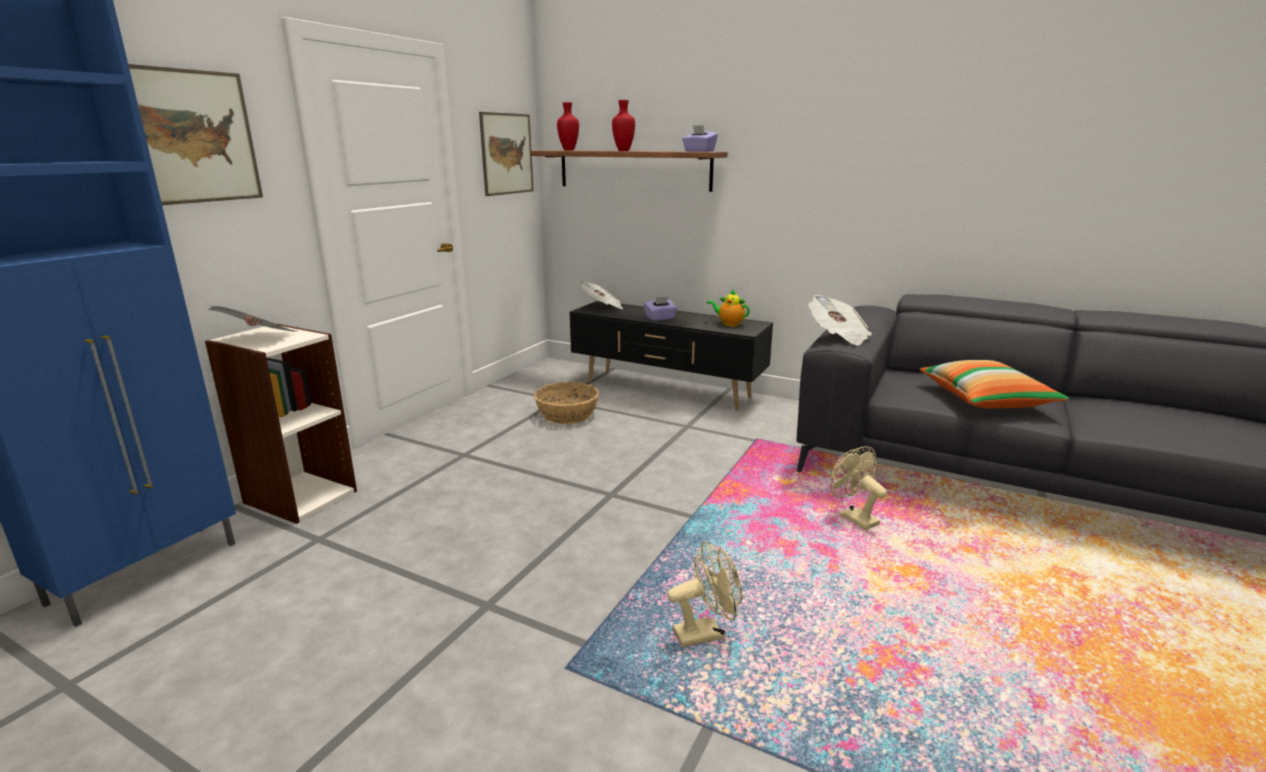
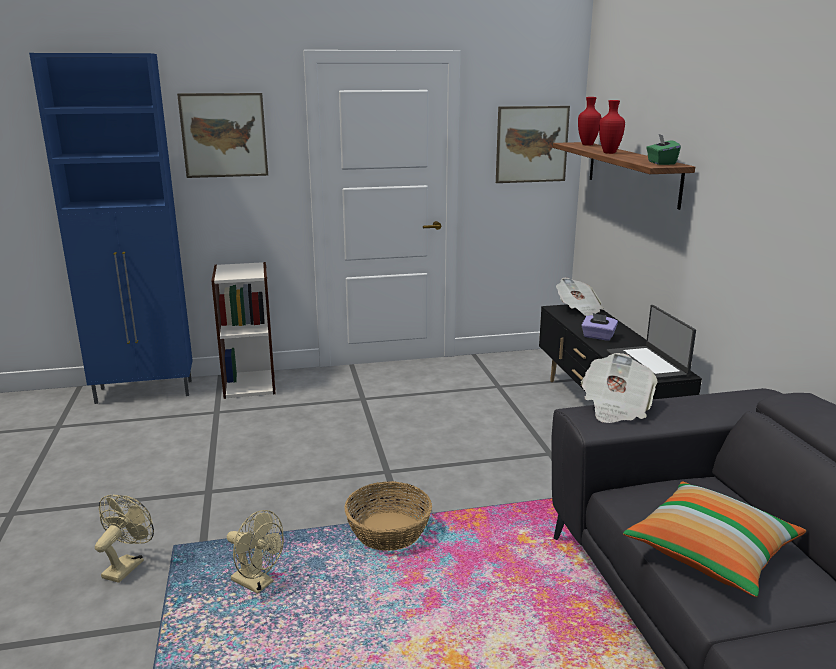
camera: 50 degrees right, 0 degrees up
(259, 339) = (232, 270): newspaper -> none
(567, 414) = (480, 400): basket -> basket (389, 531)
(699, 151) = (661, 163): purple tissue box -> green tissue box
(729, 324) = (647, 364): teapot -> laptop
(853, 517) = (513, 598): beige fan -> beige fan (127, 565)

